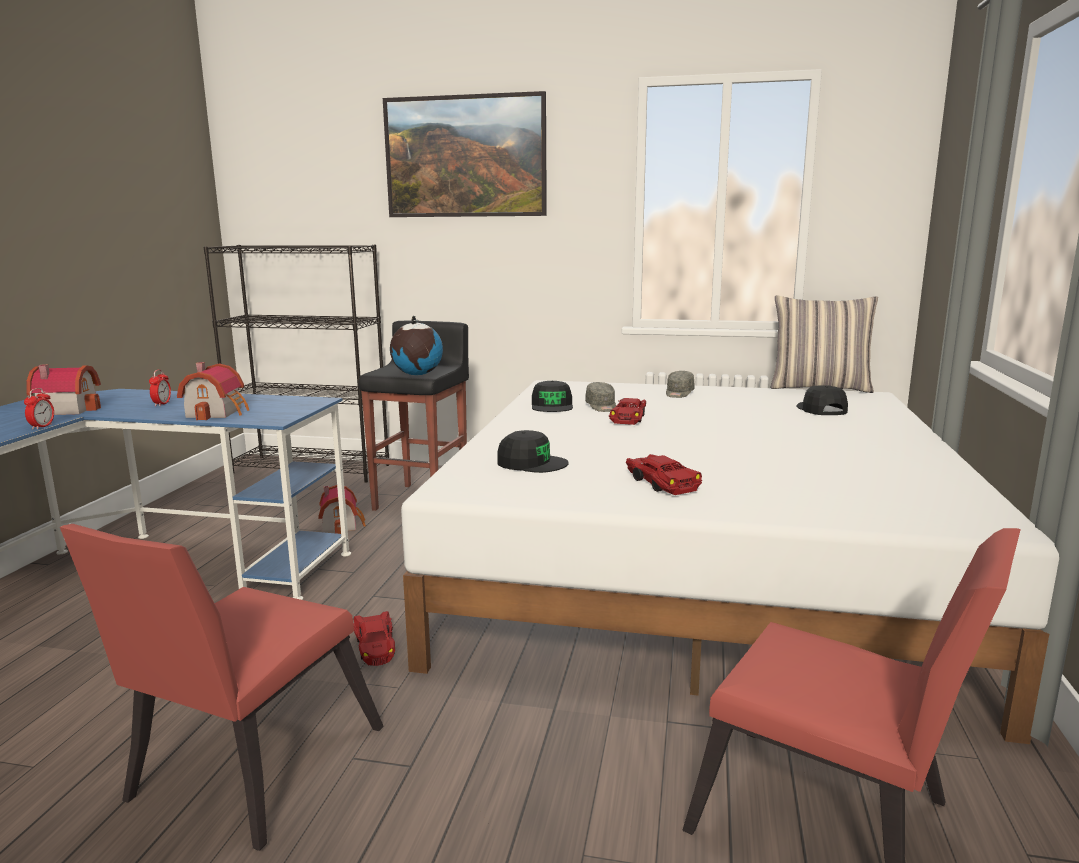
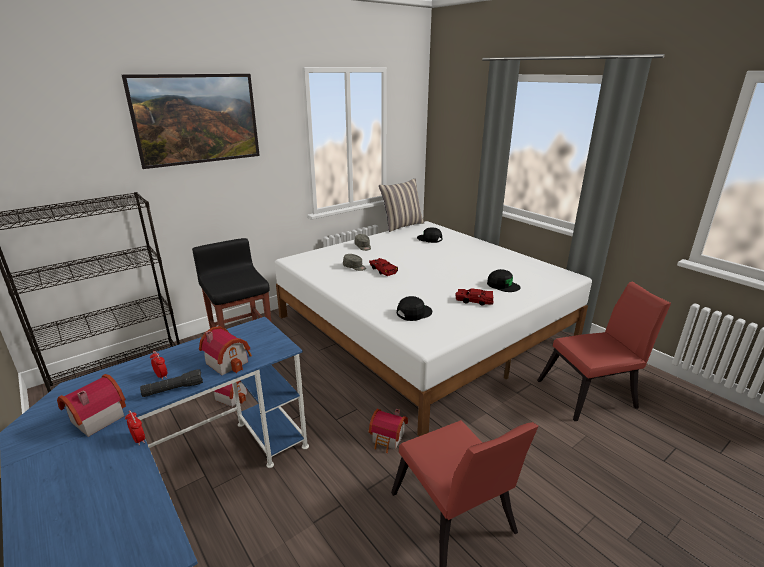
camera: 50 degrees left, 10 degrees up
(140, 413) = (173, 389): none -> black flashlight
(375, 647) = (388, 439): red toy car -> toy house
(417, 374) = (249, 282): globe -> none
(552, 406) = (333, 275): black cap -> black cap (503, 285)

